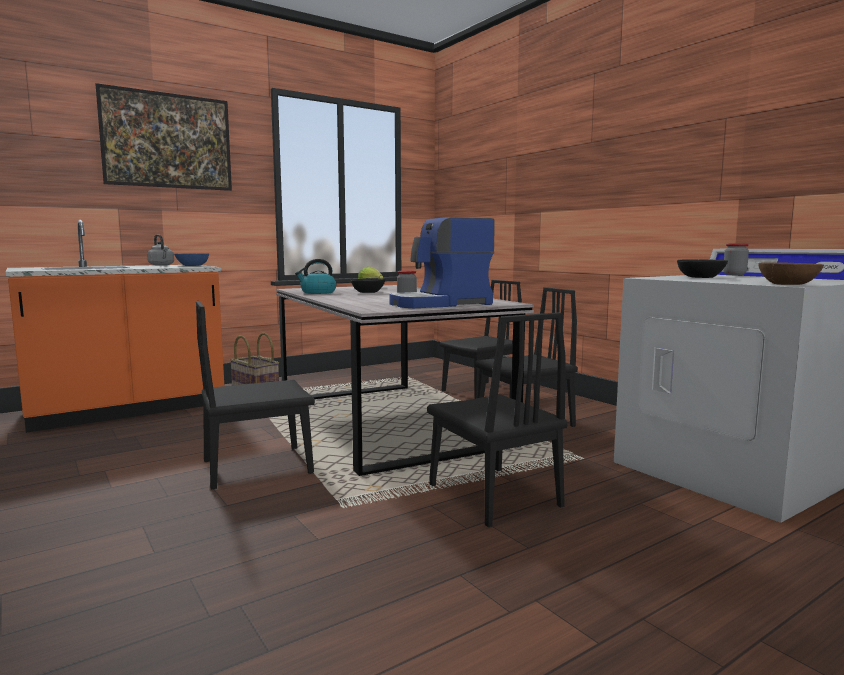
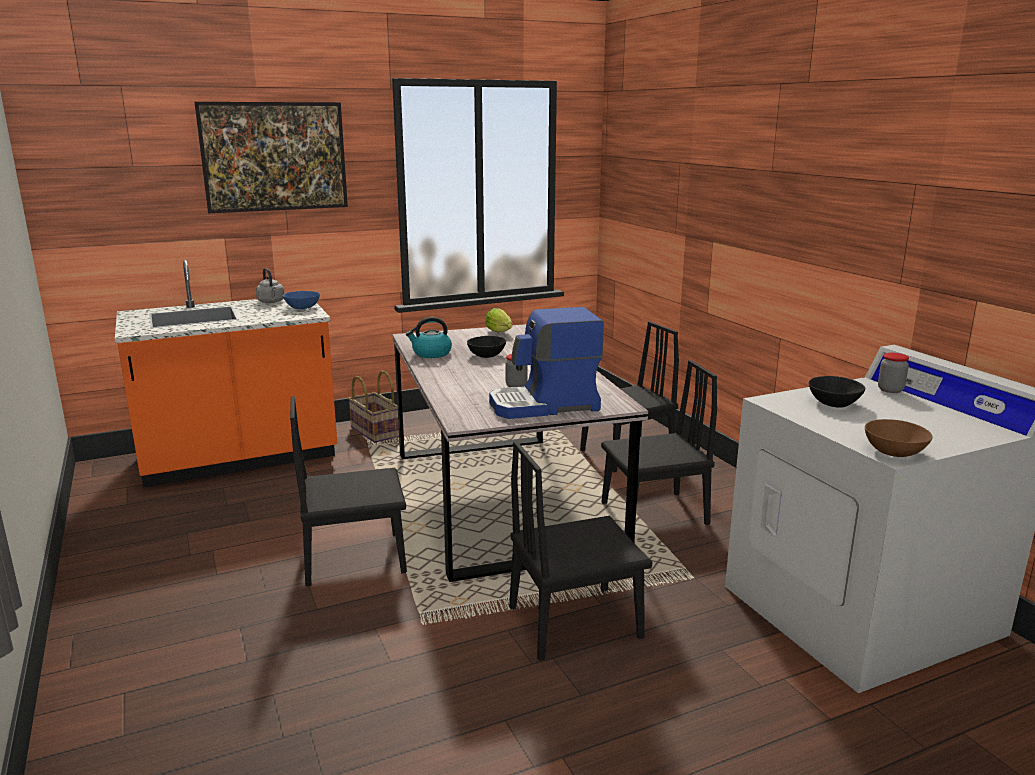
camera: 10 degrees right, 10 degrees up
(493, 495) = (575, 622): black chair -> black chair turned 90 degrees clockwise

